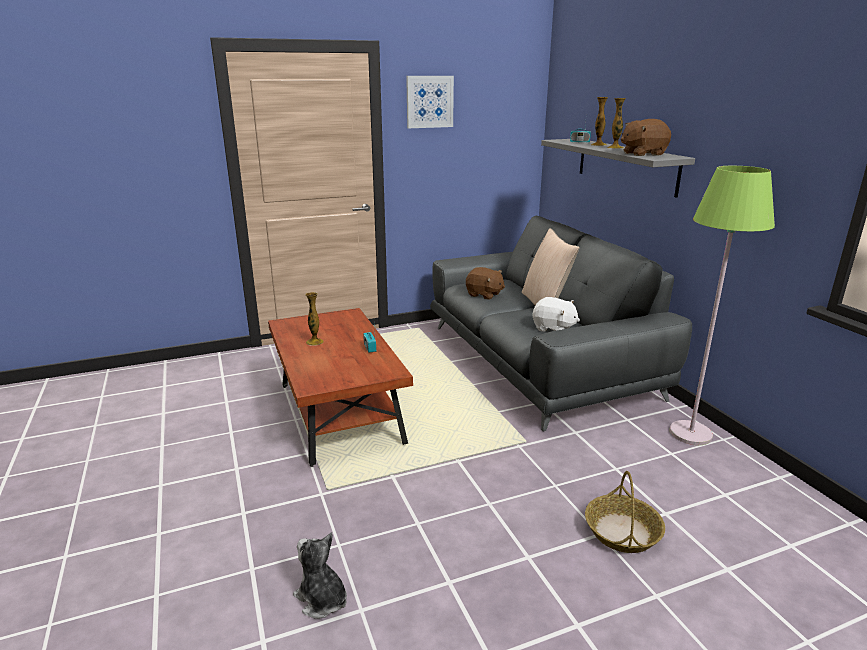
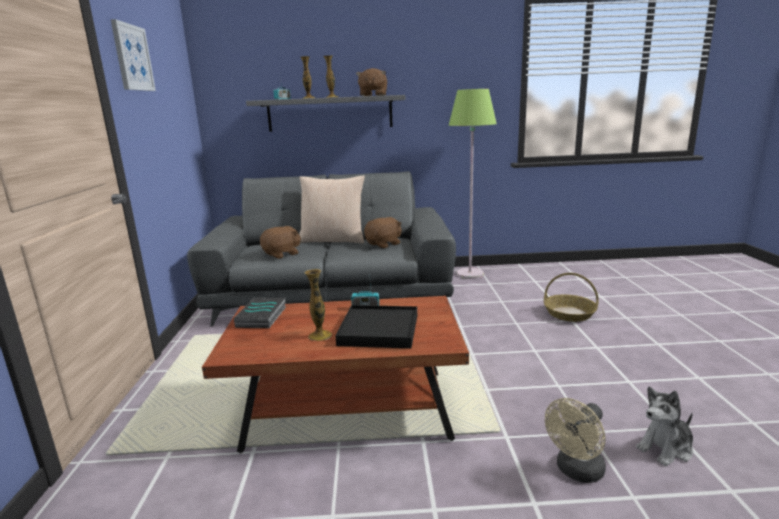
camera: 70 degrees left, 5 degrees down
(280, 535) = (576, 471): none -> beige fan
(329, 359) = (379, 330): none -> black tray
(341, 318) = (262, 317): none -> book
(553, 328) = (384, 244): white plush toy -> brown plush toy

